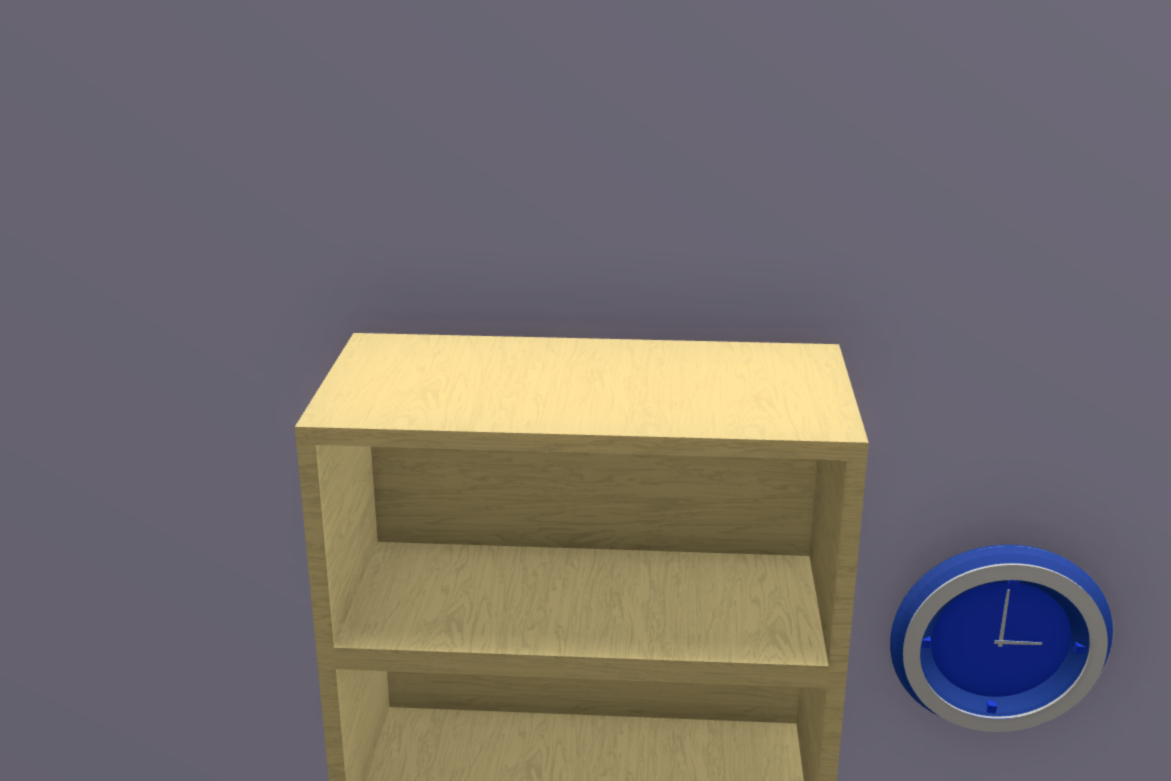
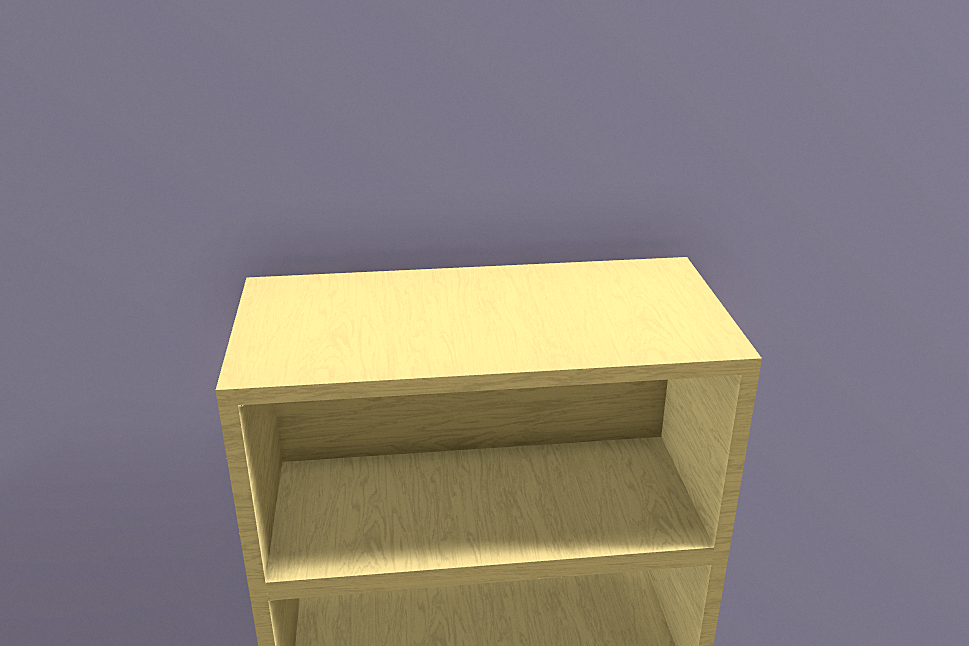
camera: 10 degrees left, 5 degrees up
(995, 627) = (798, 472): wall clock -> none

